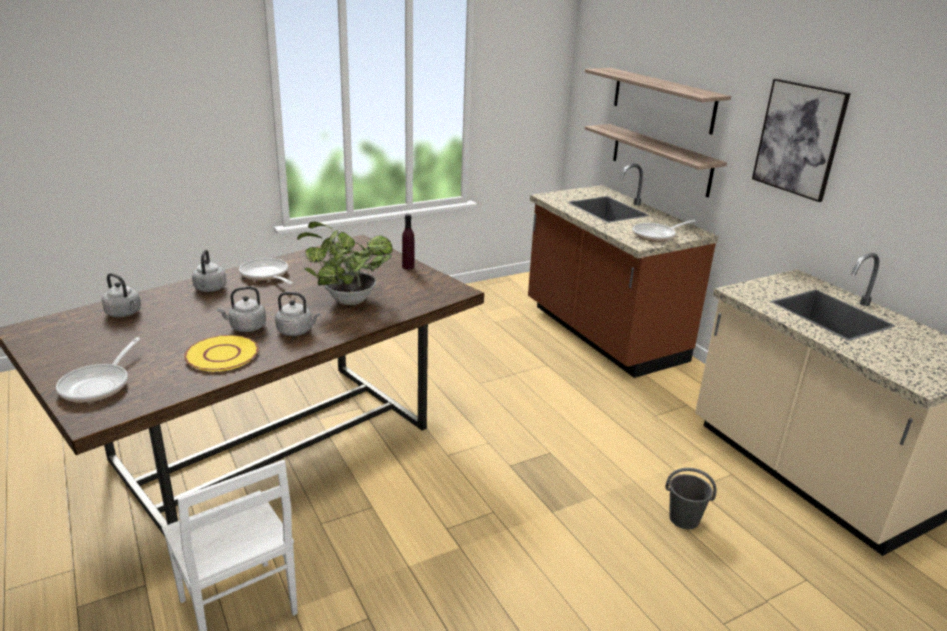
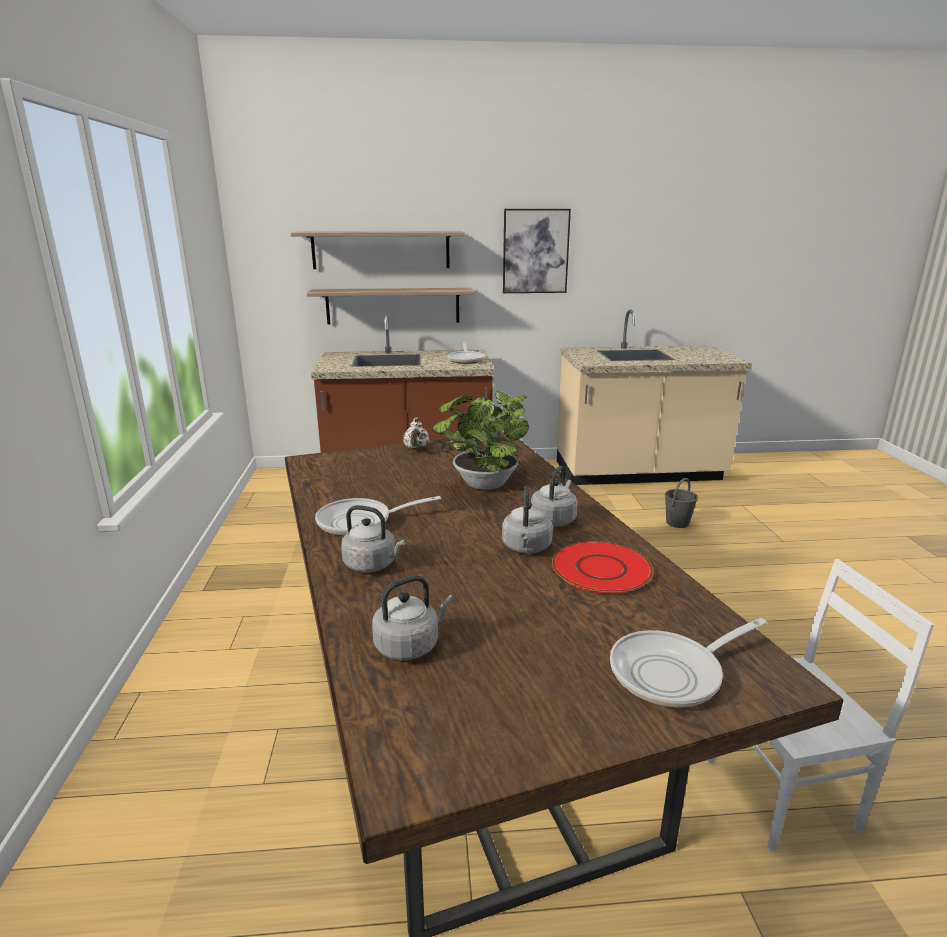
camera: 65 degrees left, 5 degrees down
(99, 385) = (673, 673): frying pan -> frying pan turned 120 degrees clockwise
(222, 354) = (600, 569): yellow plate -> red plate
(408, 267) = (416, 449): purple bottle -> white teapot

